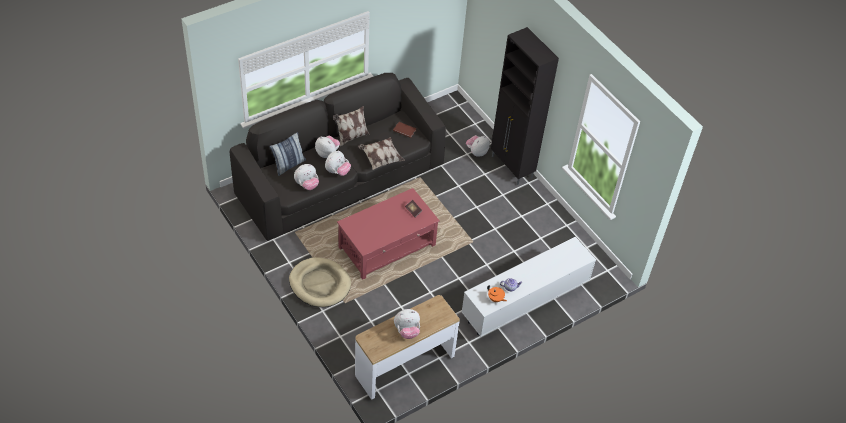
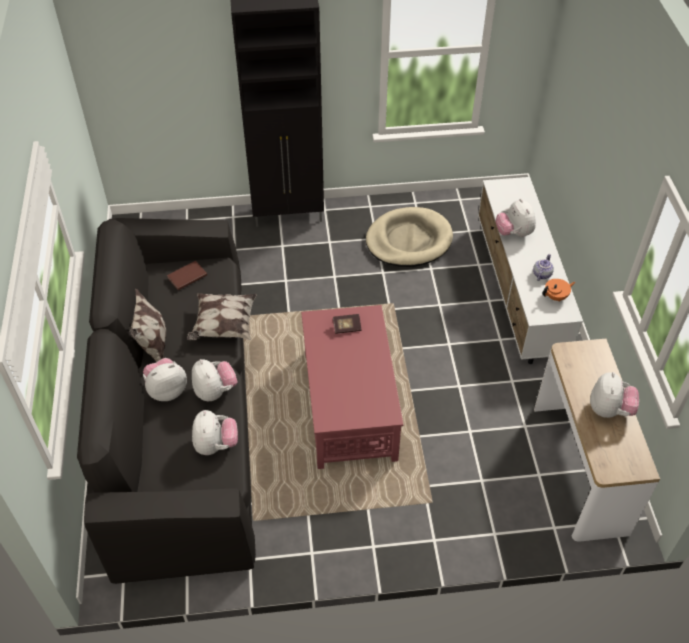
camera: 60 degrees left, 0 degrees up
(289, 165) = (154, 455): pillow -> none
(320, 284) = (379, 524): beige dog bed -> beige dog bed (408, 240)
(477, 152) = (238, 238): plush toy -> plush toy (514, 233)

